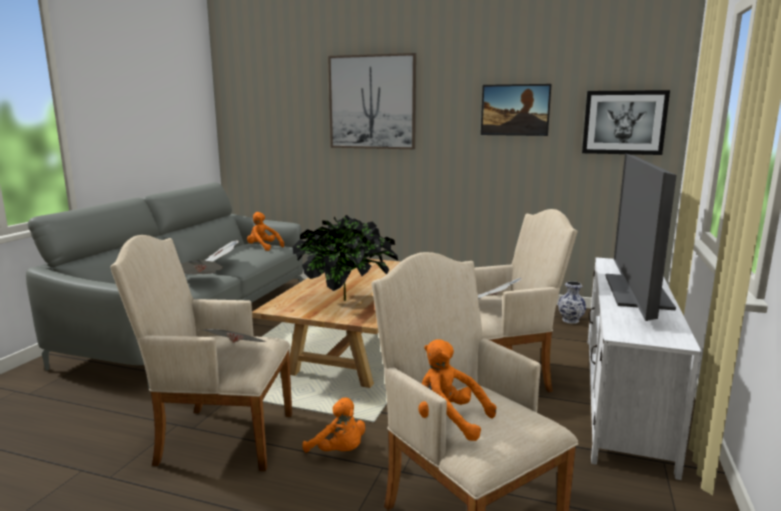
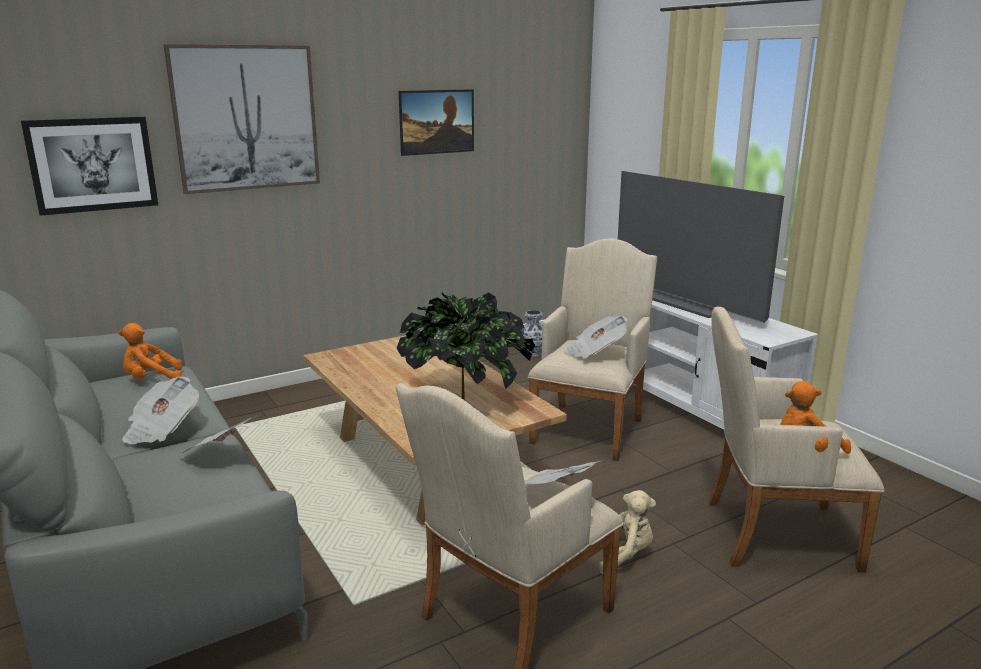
camera: 50 degrees left, 5 degrees up
(339, 451) = (623, 555): orange plush toy -> beige plush toy
(624, 122) = (540, 131): picture -> picture (92, 164)

